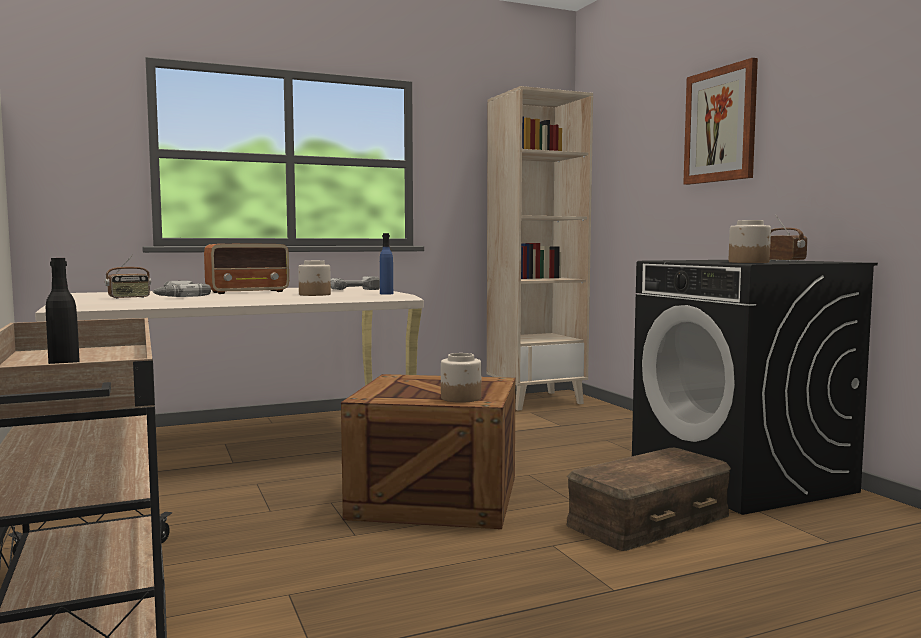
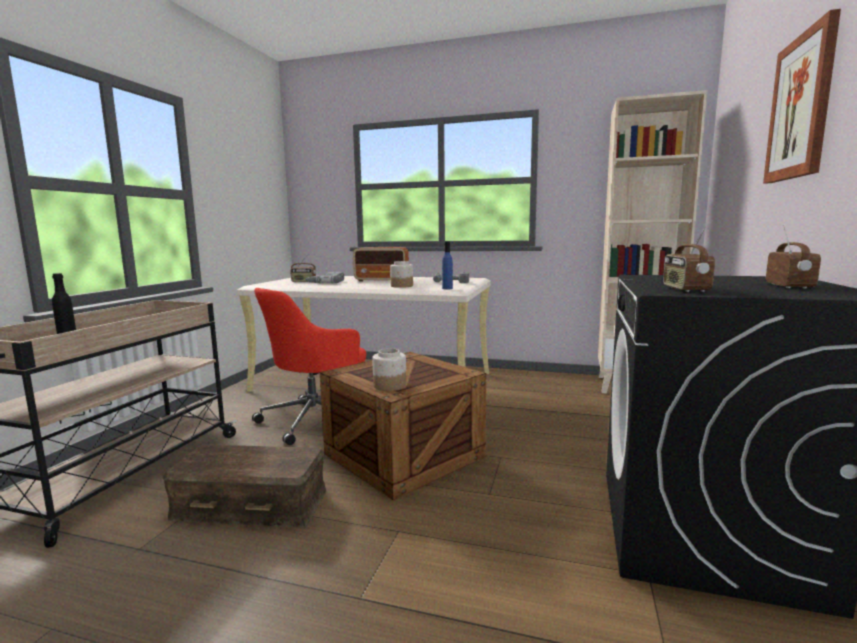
camera: 40 degrees right, 5 degrees up
(251, 496) = (315, 419): none -> red office chair
(648, 519) = (516, 540): brown storage box -> brown storage box (251, 503)
(749, 262) = (685, 289): jar -> radio

